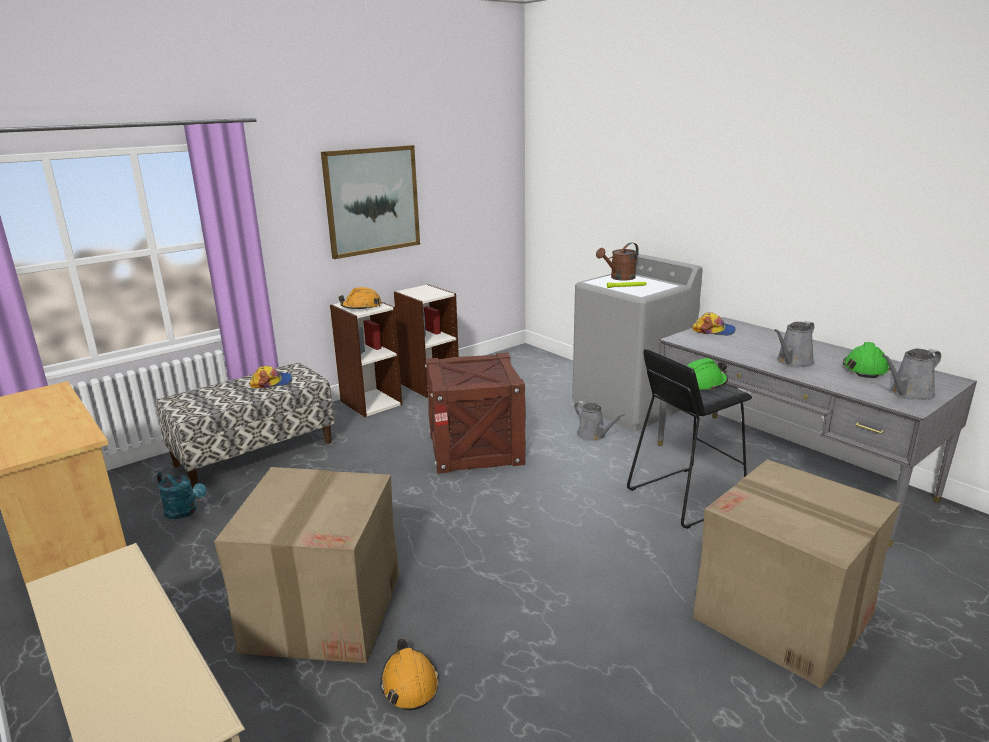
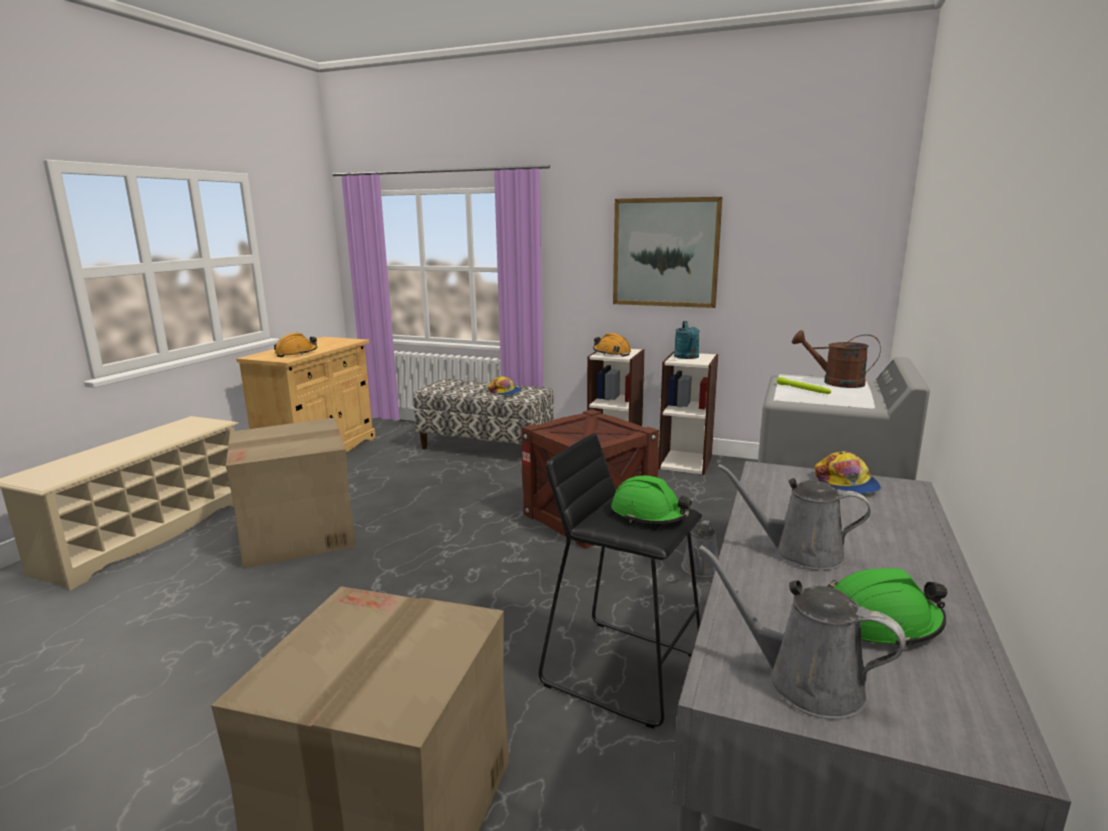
camera: 60 degrees right, 5 degrees down
(185, 512) = (392, 456): turquoise watering can -> turquoise watering can (687, 357)
(409, 683) = (221, 591): orange hard hat -> orange hard hat (296, 353)

